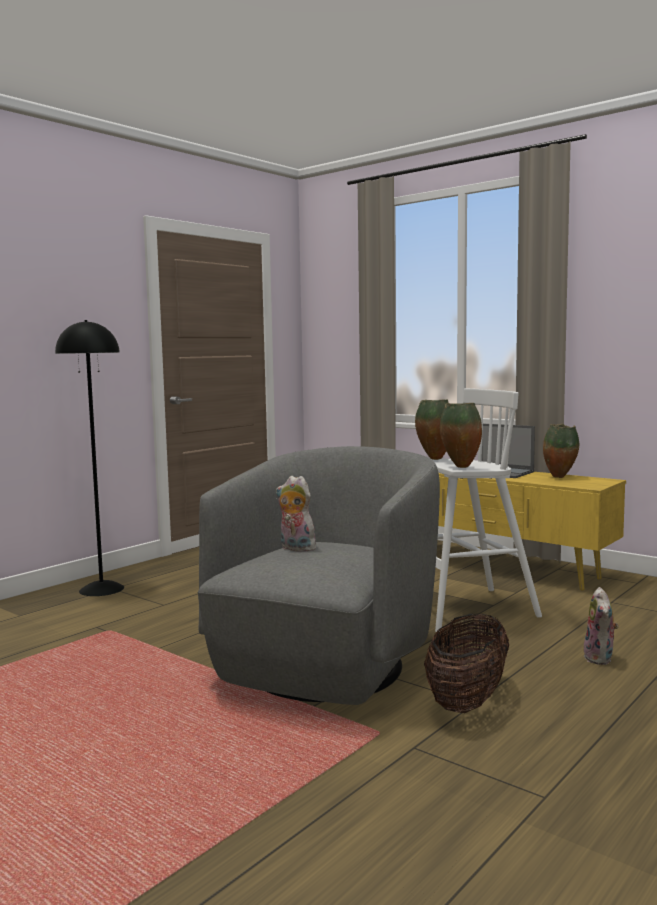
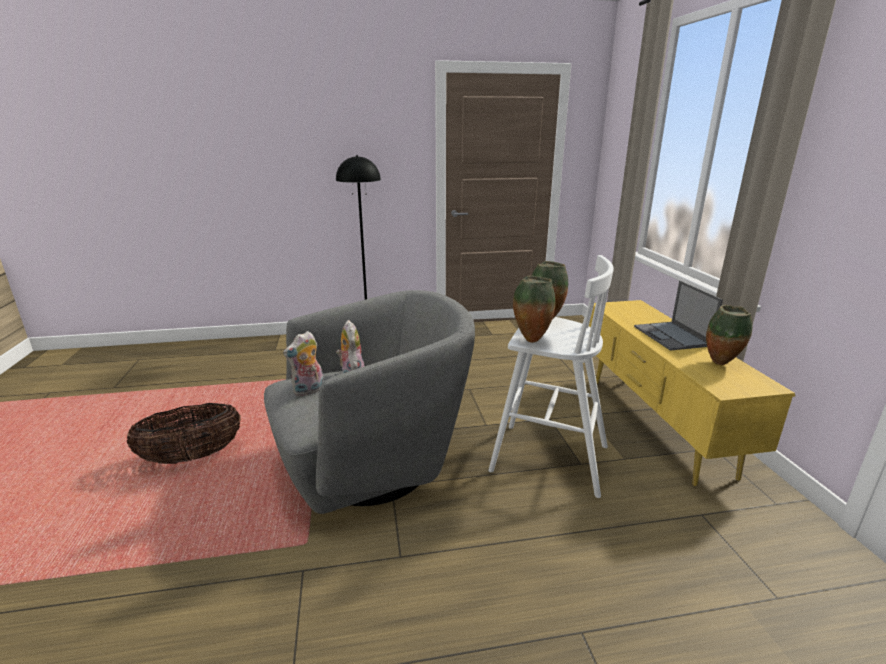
camera: 40 degrees right, 15 degrees up
(467, 700) = (400, 551): basket -> basket (192, 456)
(601, 658) = (572, 576): plush toy -> plush toy (308, 391)

